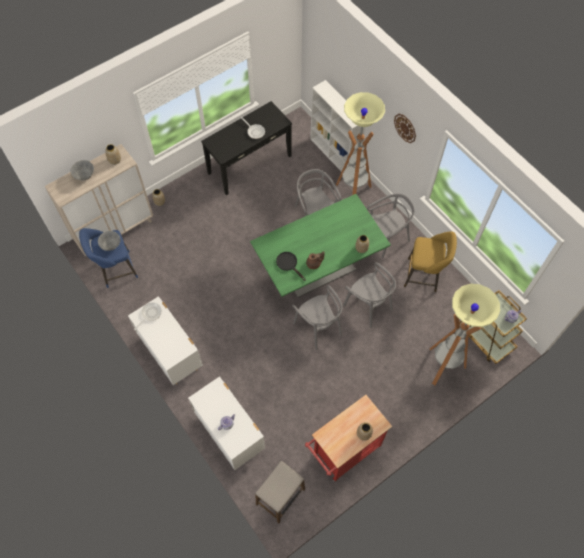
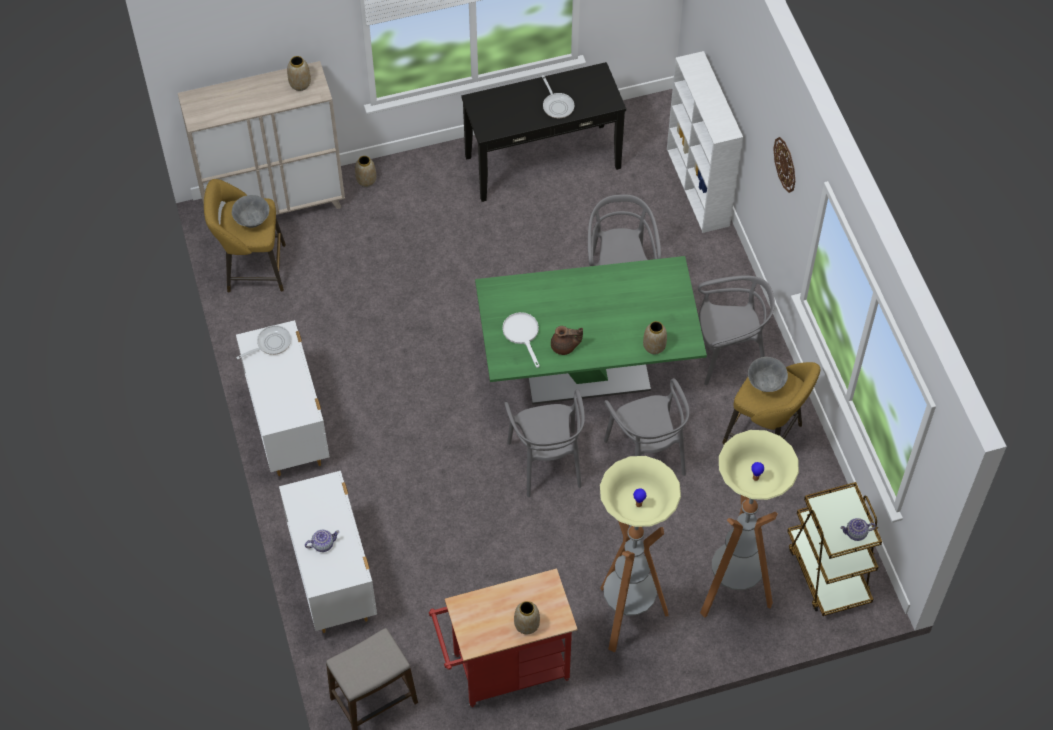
camera: 20 degrees right, 5 degrees down
(85, 176) = (244, 96): grey bowl -> grey bowl (765, 384)
(115, 270) = (252, 268): blue stool -> yellow stool
(289, 264) = (522, 334): black frying pan -> white frying pan
(353, 193) = (702, 262): floor lamp -> floor lamp (627, 616)

